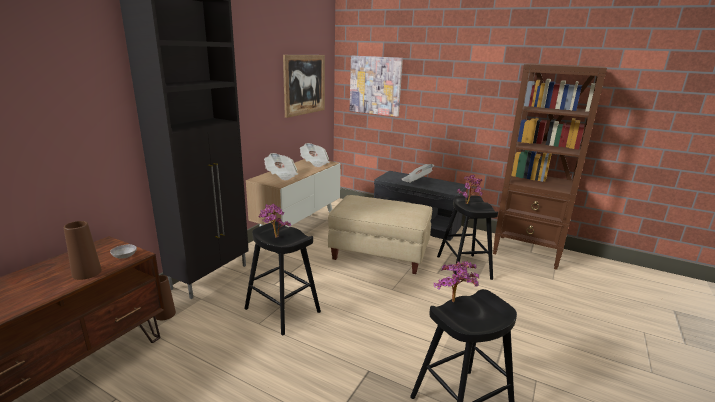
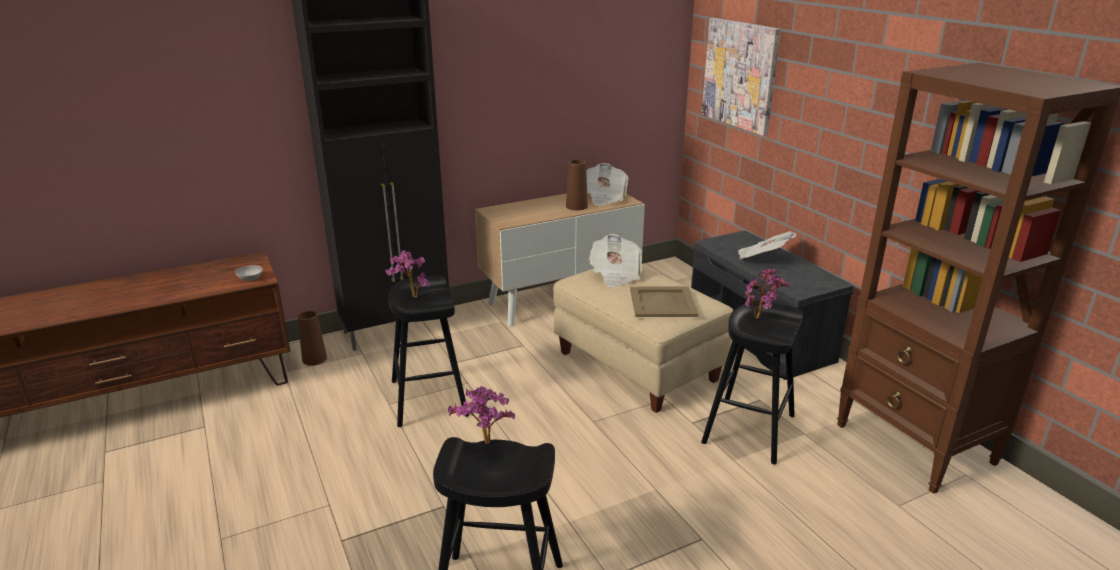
camera: 35 degrees right, 5 degrees up
(87, 273) = (205, 287): brown vase -> brown vase (576, 206)
(281, 175) = (528, 210): newspaper -> newspaper (615, 275)
(304, 84) = (611, 68): picture -> none
(401, 210) = (662, 302): none -> beige tray

